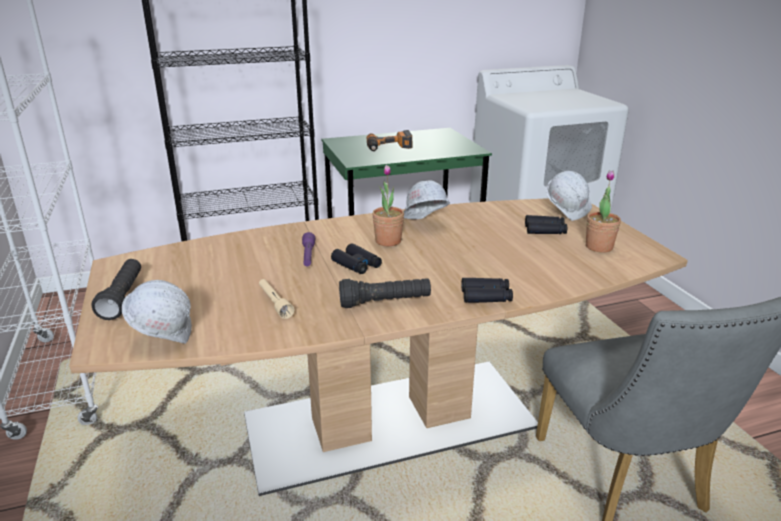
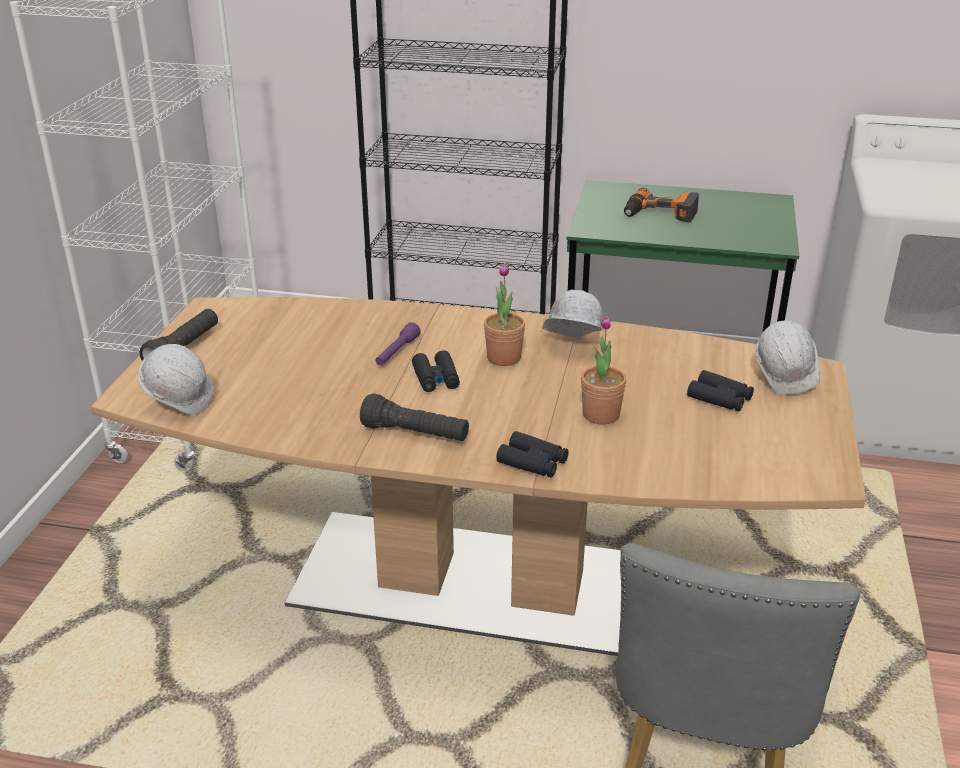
camera: 30 degrees right, 5 degrees up
(274, 303) = (309, 399): beige flashlight -> none
(599, 247) = (761, 443): potted plant -> potted plant (601, 415)

